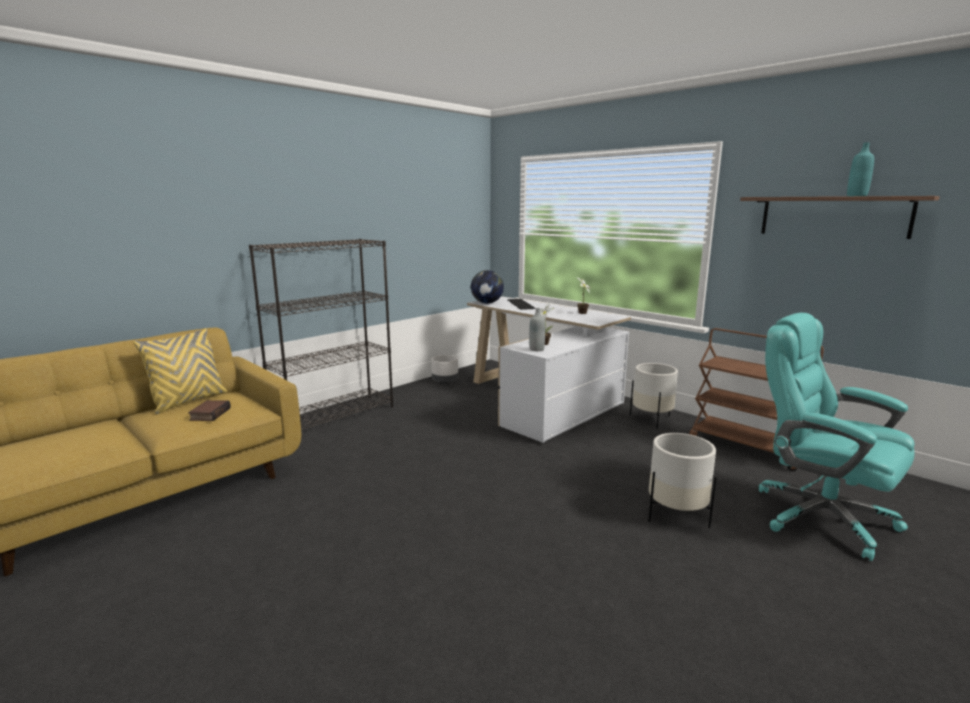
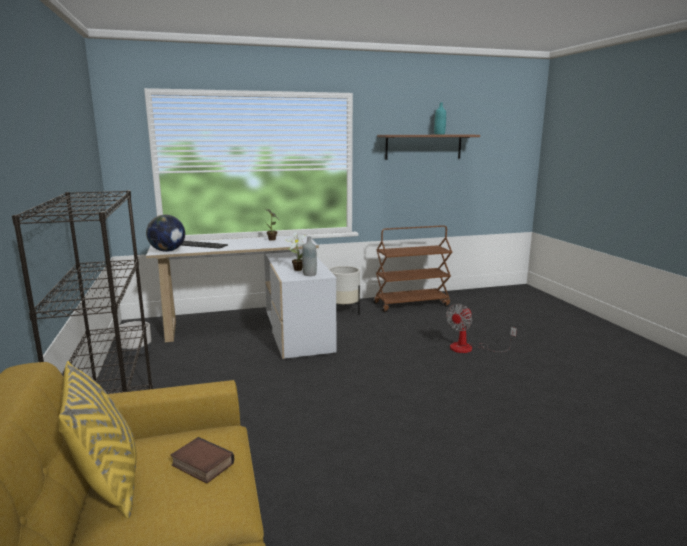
camera: 60 degrees left, 0 degrees up
(676, 515) = (469, 348): white planter -> fan
(819, 516) = (494, 319): turquoise office chair -> none

